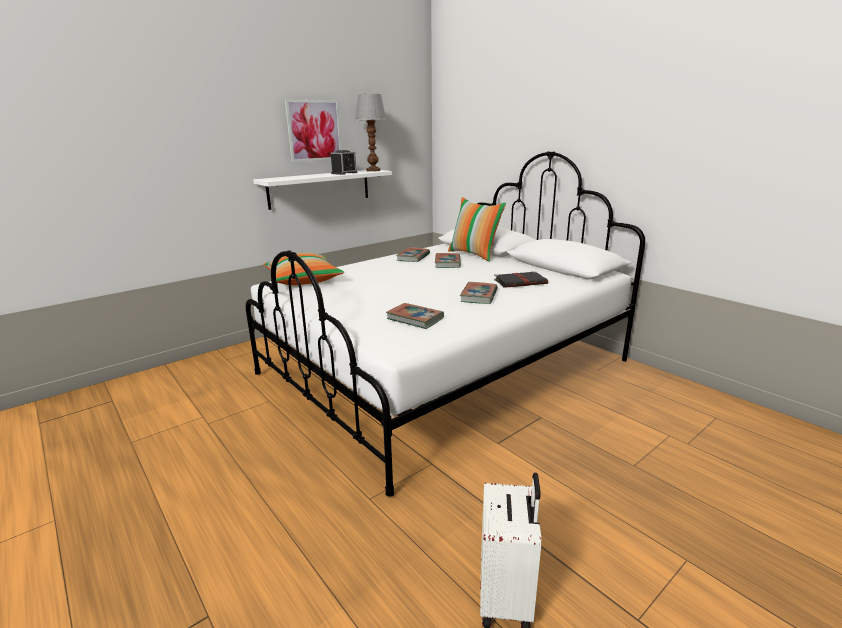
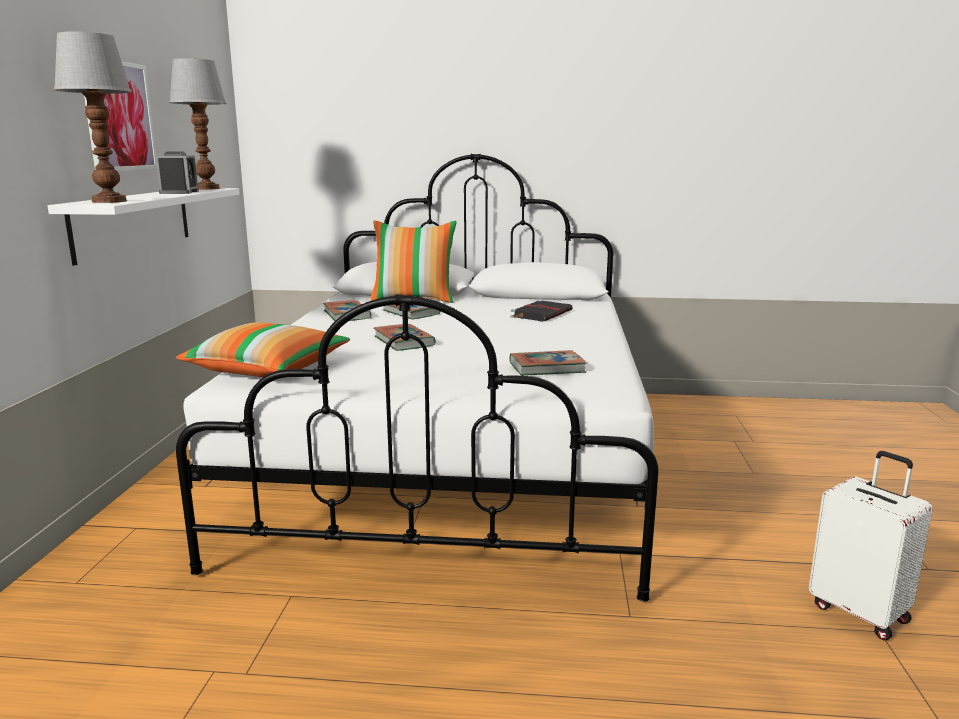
camera: 45 degrees left, 5 degrees down
(280, 178) = (108, 201): none -> table lamp
(479, 296) = (542, 334): book -> book (404, 341)

